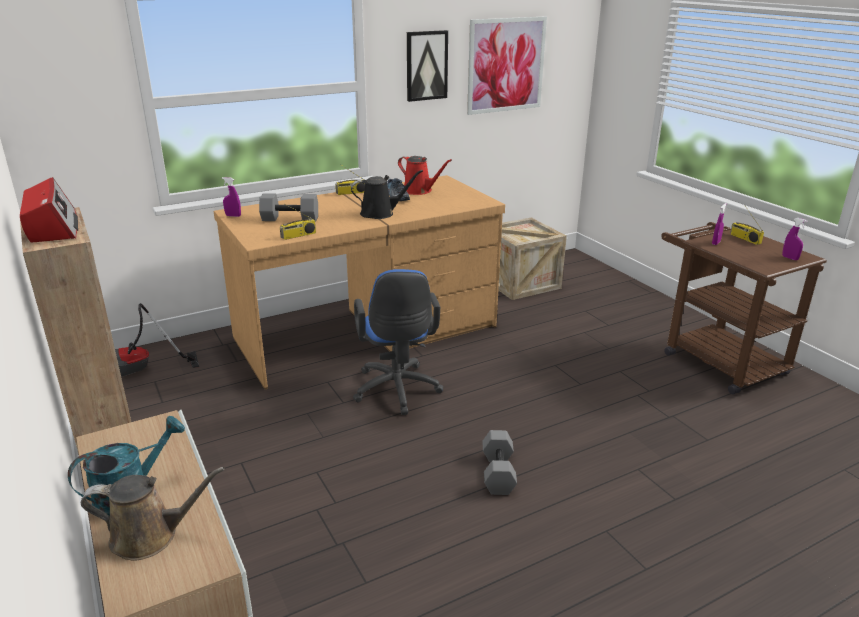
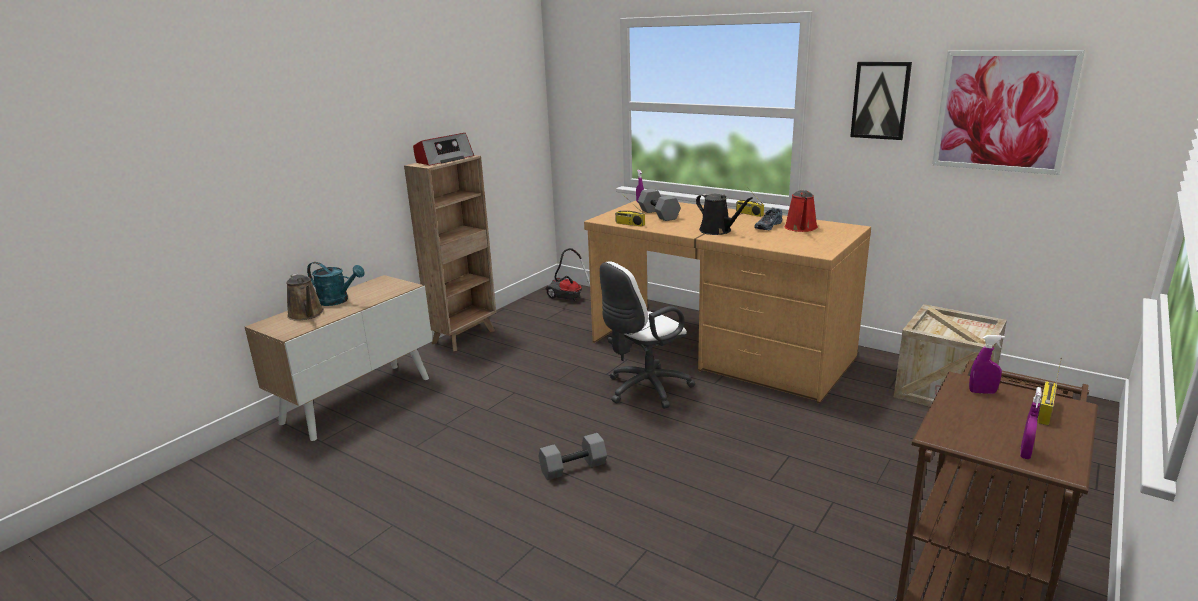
camera: 65 degrees right, 5 degrees down
(397, 392) = (644, 390): blue office chair -> white office chair

